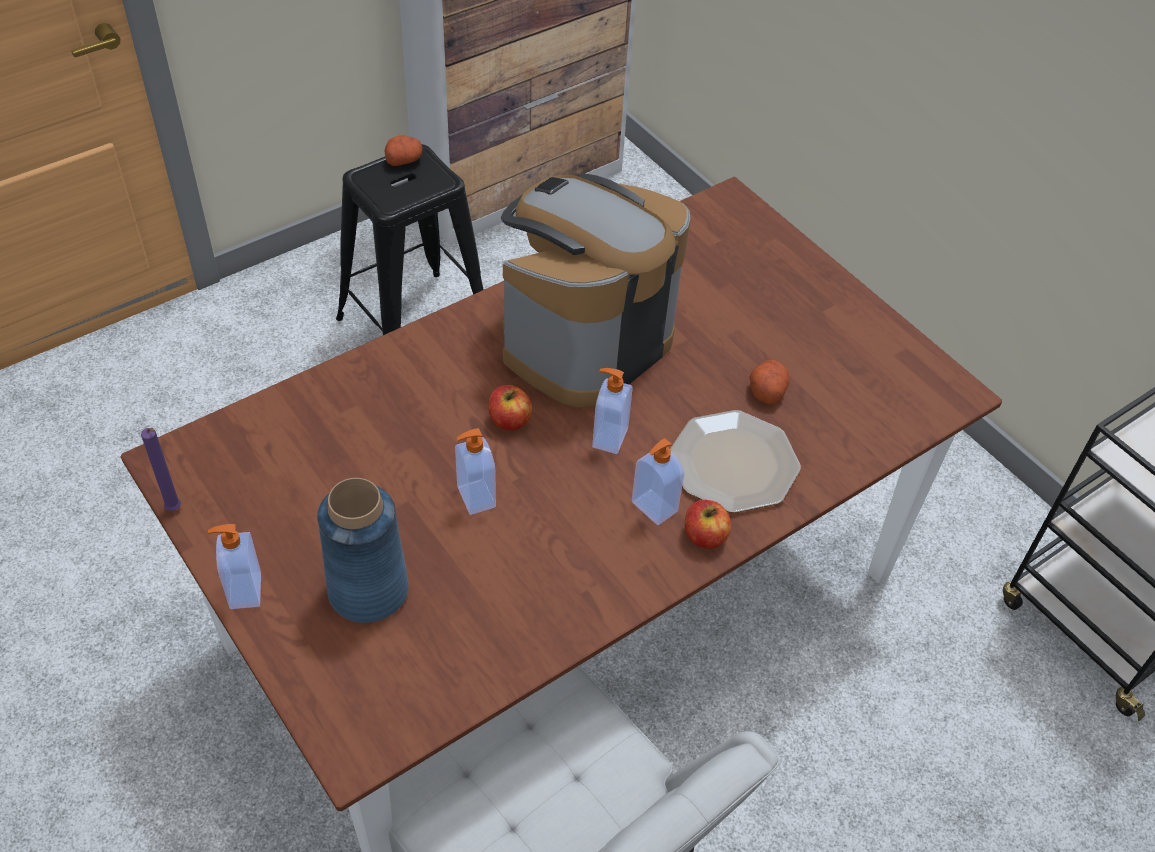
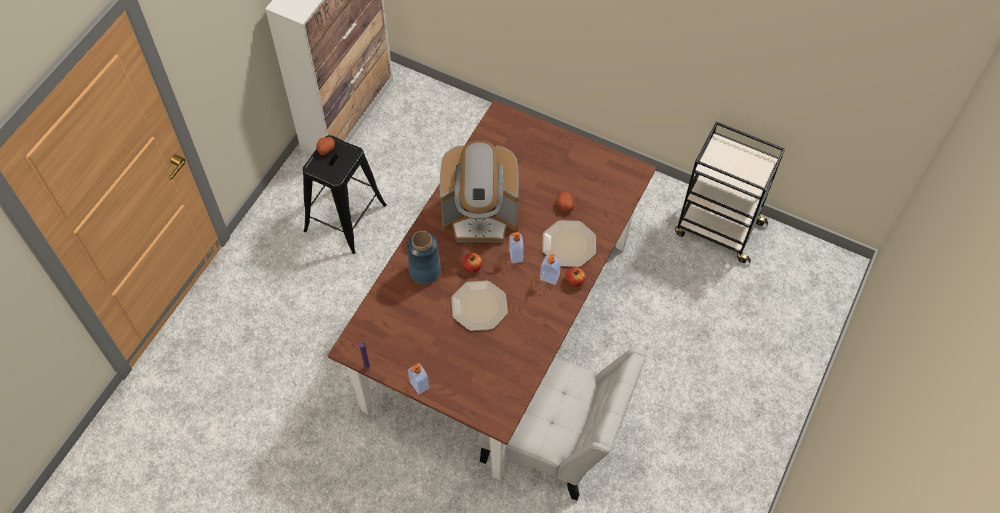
camera: 25 degrees left, 10 degrees up
(369, 590) = (465, 362): blue vase -> blue vase (425, 270)
(474, 497) = (479, 306): soap dispenser -> plate
(585, 342) = (480, 216): coffee machine -> coffee machine turned 105 degrees counterclockwise

